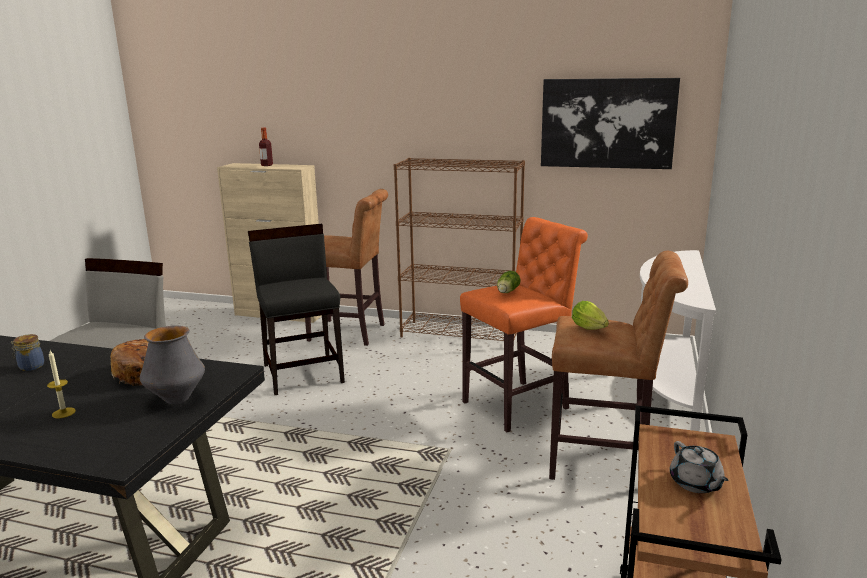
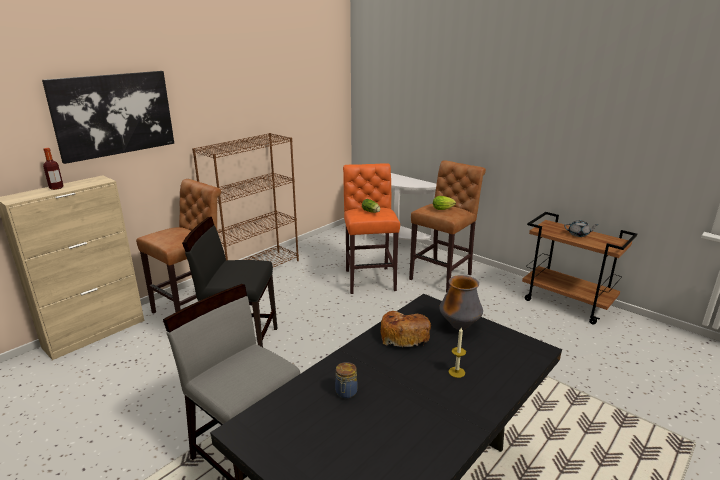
camera: 65 degrees left, 5 degrees up
(607, 123) = (307, 100): picture -> picture (114, 114)

